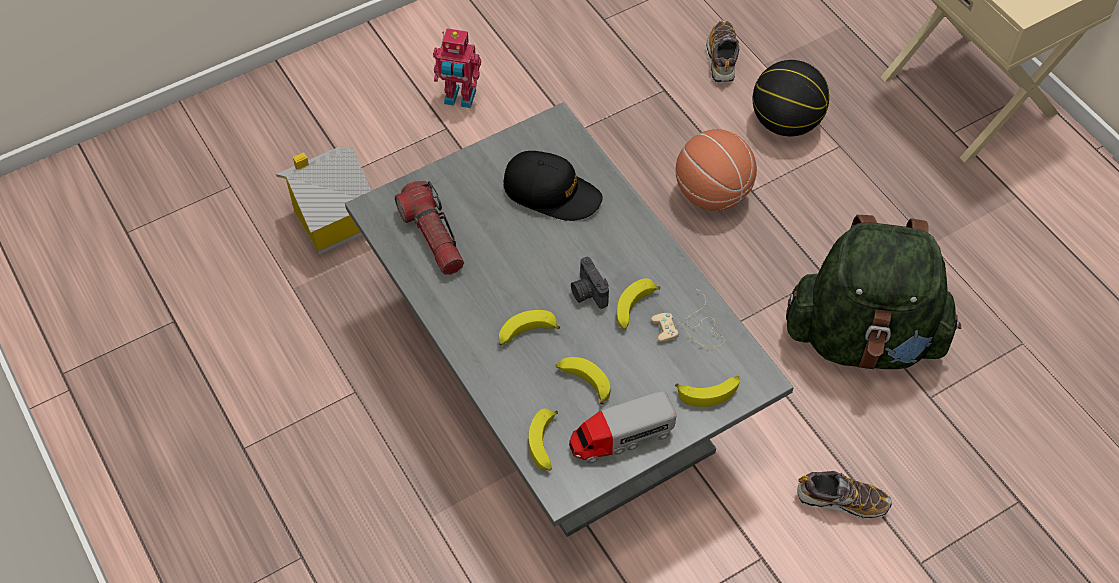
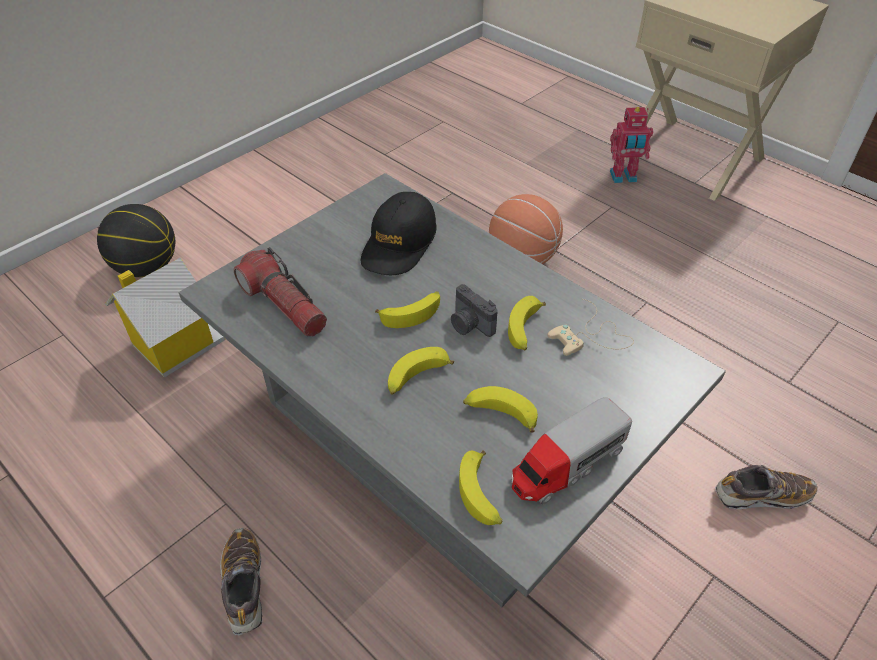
camera: 15 degrees left, 10 degrees down
(459, 99) = (276, 227): toy robot -> toy robot (623, 177)
(552, 192) = (399, 244): black cap -> black cap turned 105 degrees clockwise
(709, 392) = (642, 394): banana -> banana (412, 313)
(721, 58) = (490, 164): shoe -> shoe (244, 586)
(785, 122) = (560, 198): basketball -> basketball (147, 267)
(863, 338) = (705, 345): green backpack -> none

